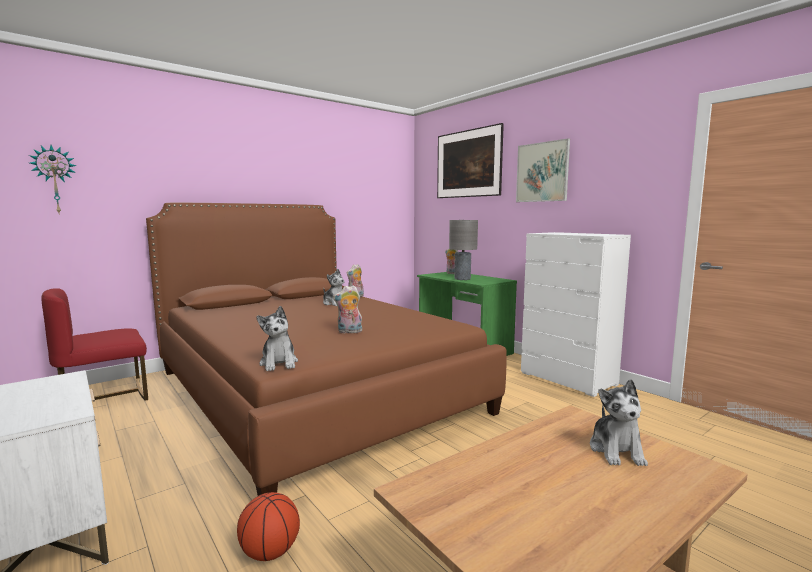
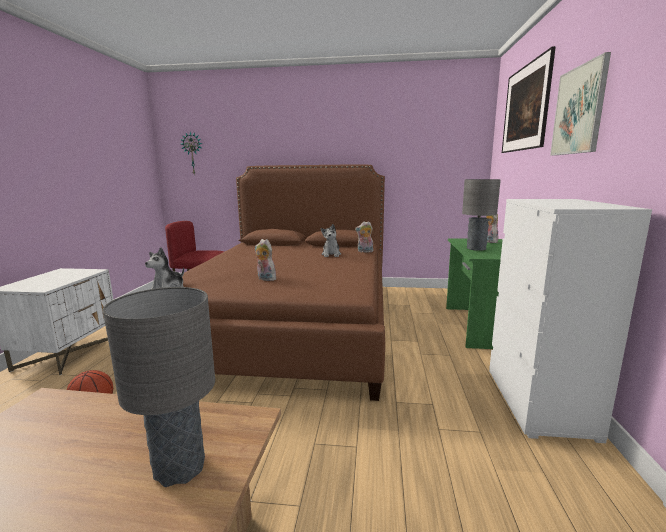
camera: 45 degrees right, 5 degrees up
(616, 451) = (180, 468): plush toy -> grey table lamp

